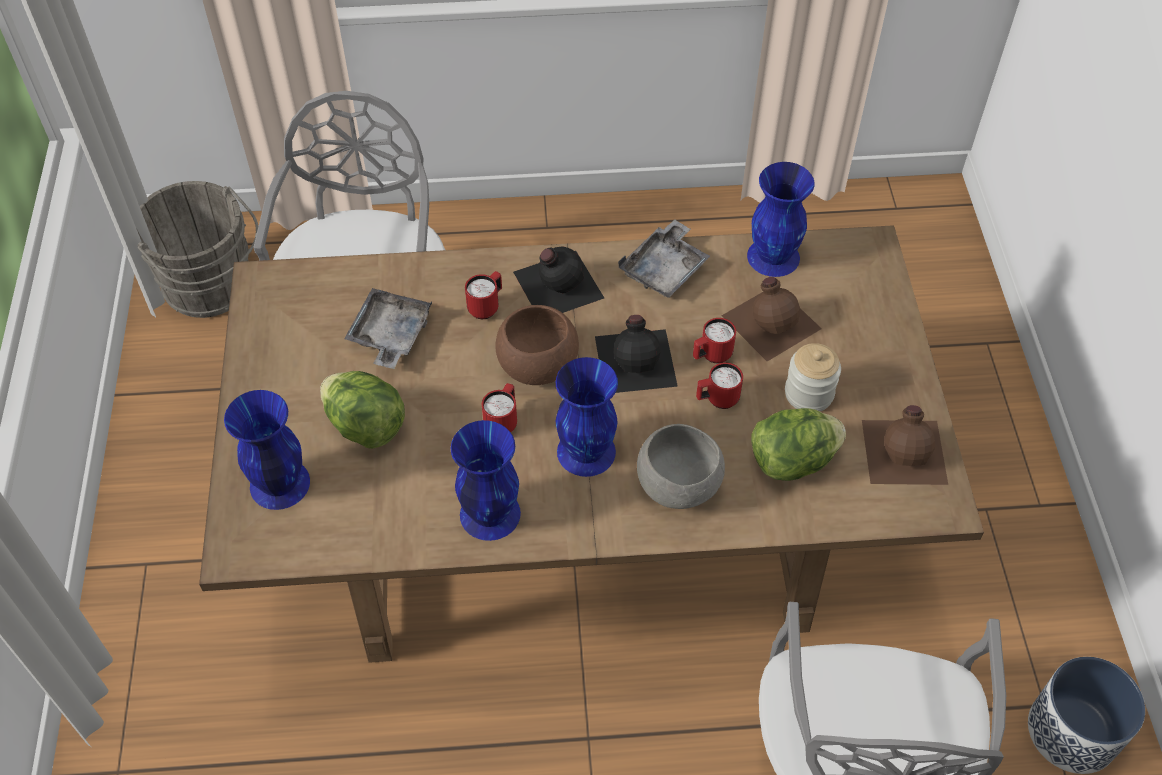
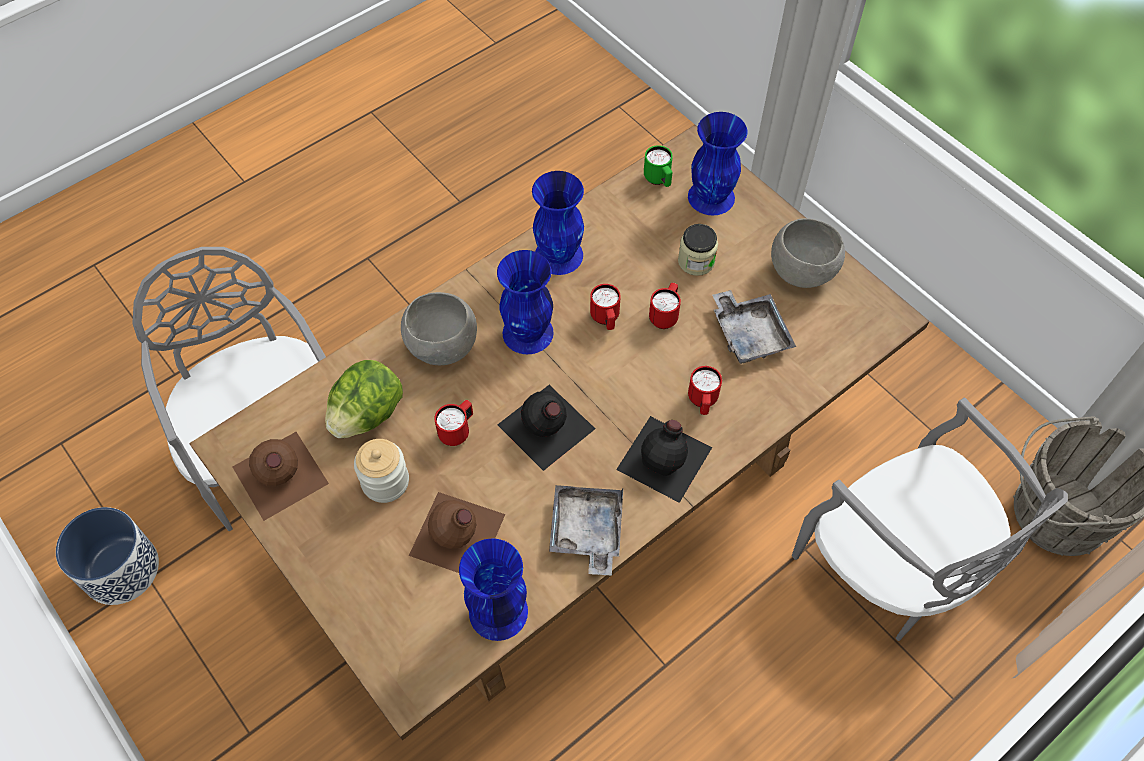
camera: 145 degrees right, 5 degrees up
(283, 361) = (802, 270): none -> grey bowl
(310, 536) = (658, 180): none -> green mug
(366, 426) = (696, 261): lettuce -> jar
(537, 364) = (619, 377): brown bowl -> none
(711, 356) = (487, 468): red mug -> red mug (665, 316)

